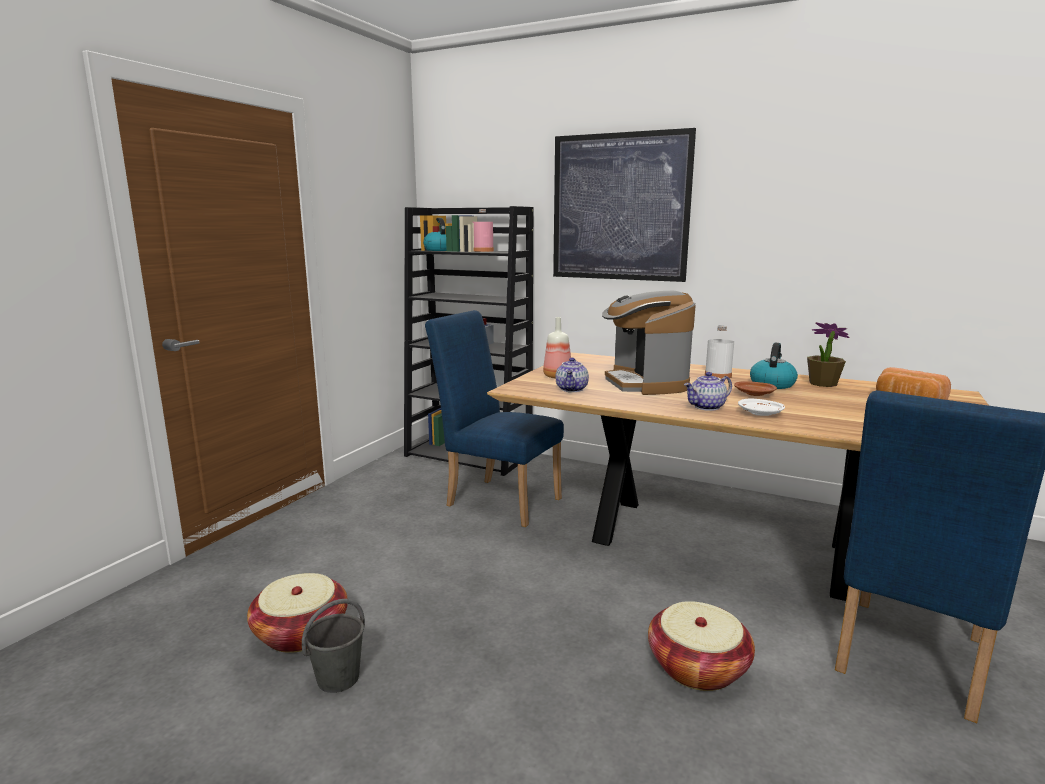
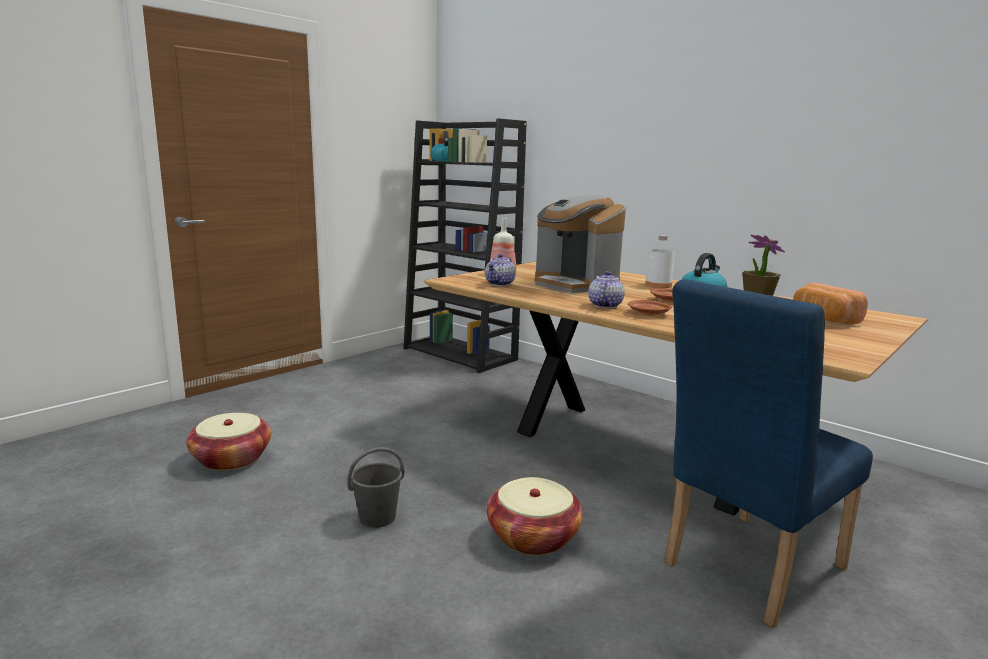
camera: 15 degrees right, 0 degrees up
(339, 678) = (237, 492): grey bucket -> grey bucket (378, 517)
(483, 251) = (479, 162): pink bottle -> none
(497, 499) = (458, 390): blue chair -> none
(620, 207) = (601, 121): picture -> none
(645, 384) = (575, 285): coffee machine -> coffee machine turned 45 degrees counterclockwise
(707, 407) = (604, 305): teapot -> teapot turned 120 degrees clockwise
(760, 413) = (649, 314): white plate -> brown plate

